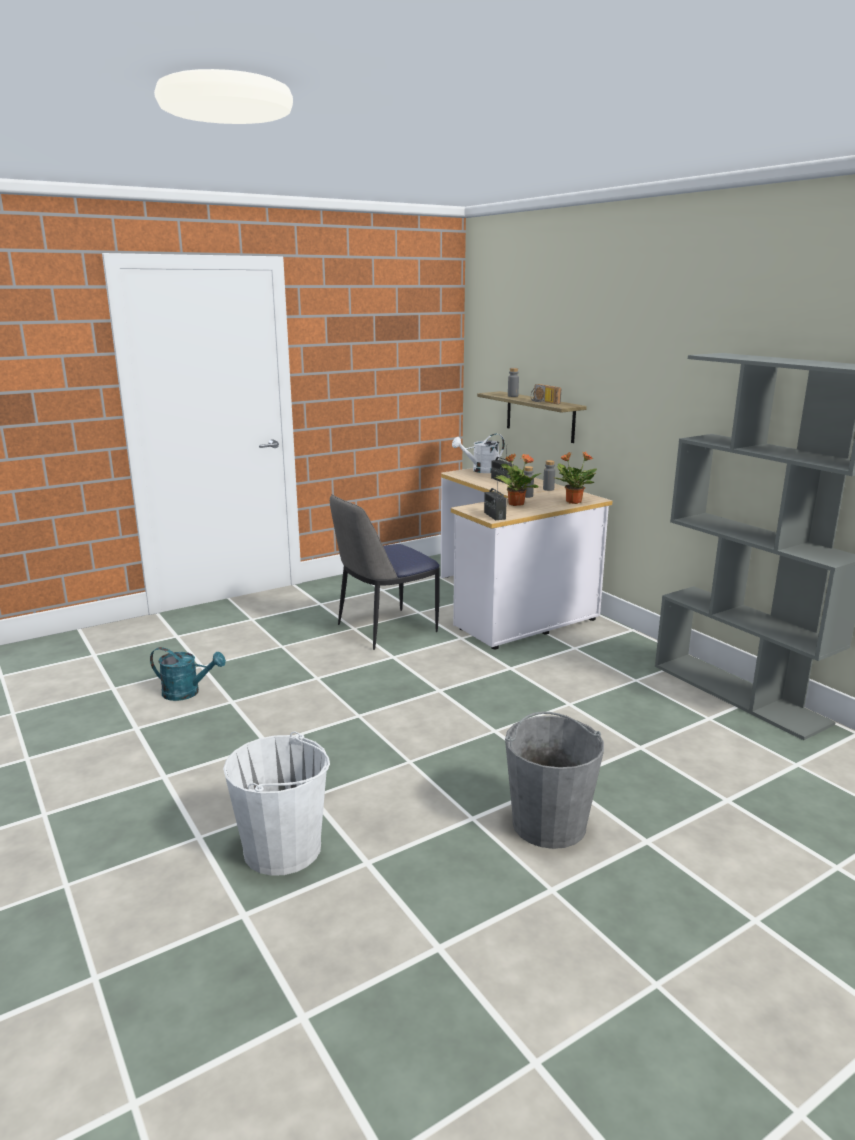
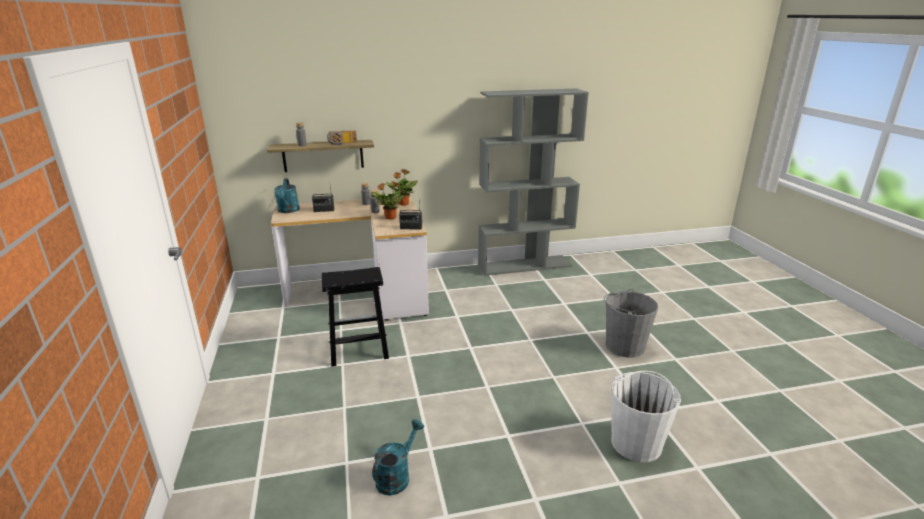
camera: 70 degrees left, 5 degrees up
(384, 629) = (357, 350): chair -> black stool
(481, 471) = (288, 211): white watering can -> turquoise watering can

